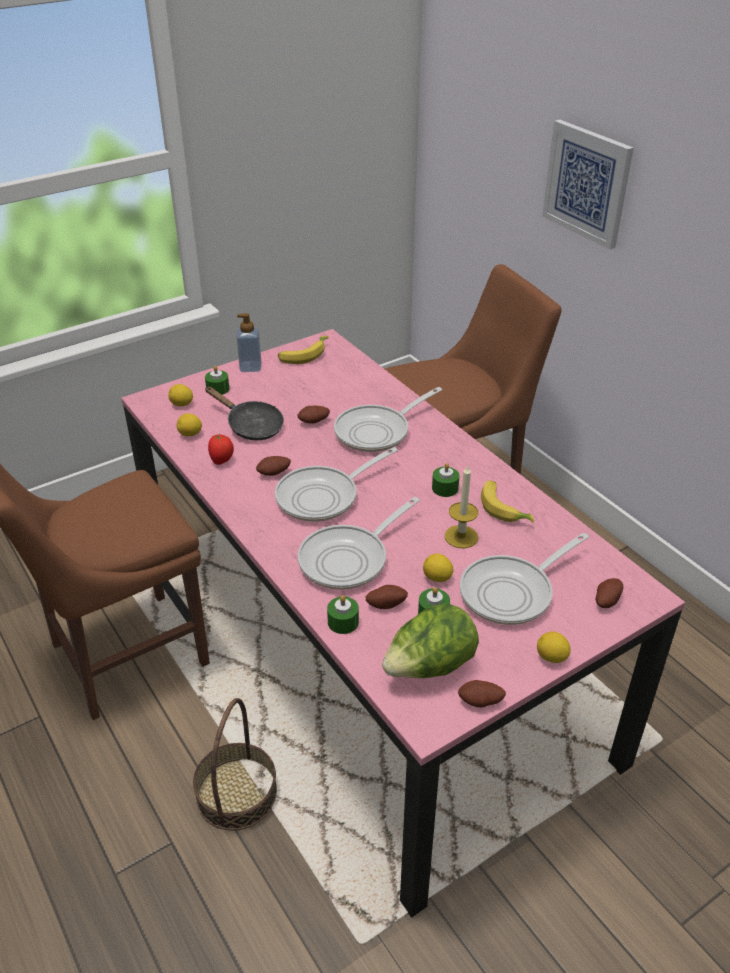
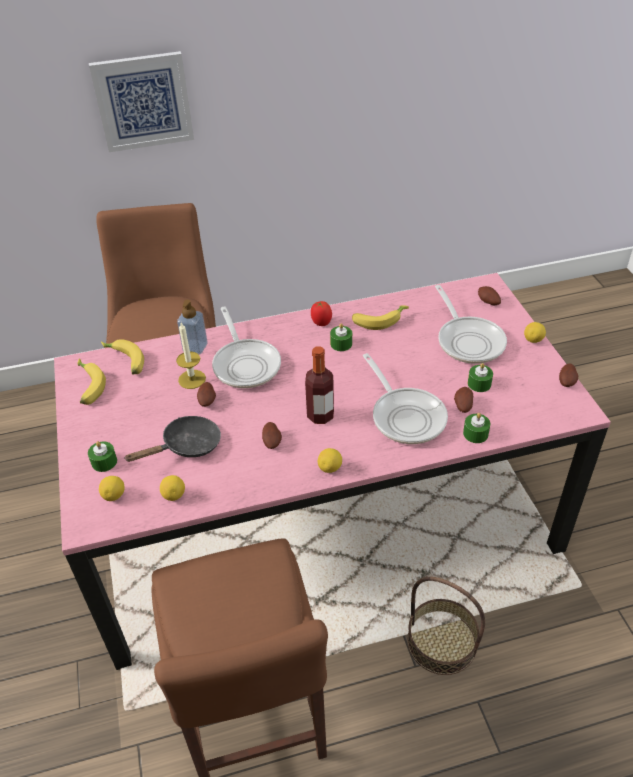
camera: 70 degrees left, 5 degrees up
(222, 461) = (233, 476): tomato -> tomato (321, 323)
(250, 367) = (80, 429): soap dispenser -> soap dispenser (195, 347)
(323, 497) = (320, 415): frying pan -> bottle
(345, 363) = (124, 361): none -> banana
(430, 667) = (531, 398): lettuce -> none
(437, 578) = (442, 373): lemon -> lemon (330, 468)
(461, 536) = (401, 349): candle -> candle (192, 379)

